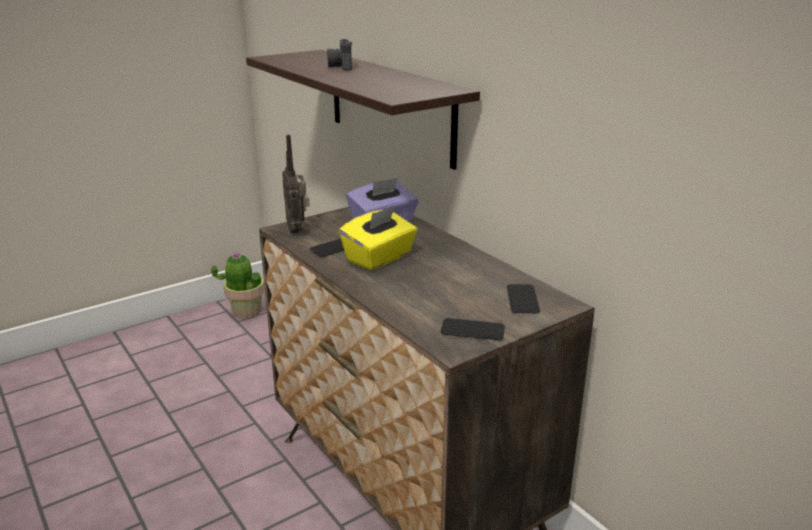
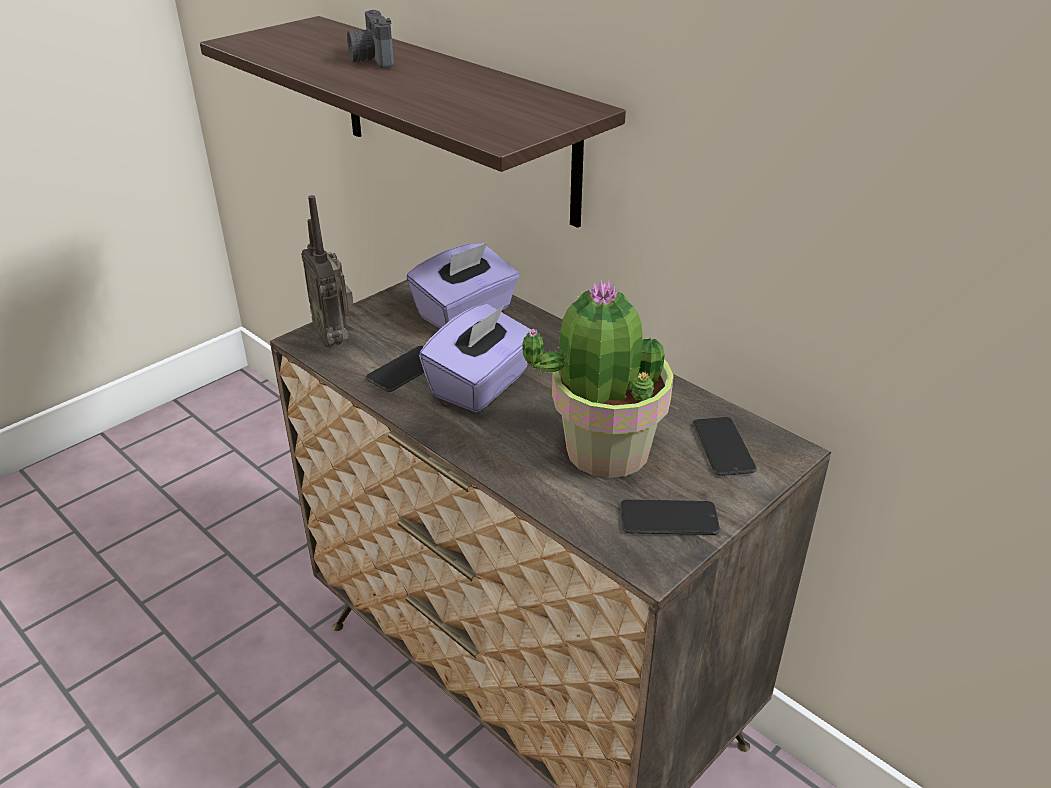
camera: 10 degrees left, 10 degrees up
(246, 311) = (223, 412): potted plant -> potted plant (605, 450)
(379, 258) = (481, 385): yellow tissue box -> purple tissue box

